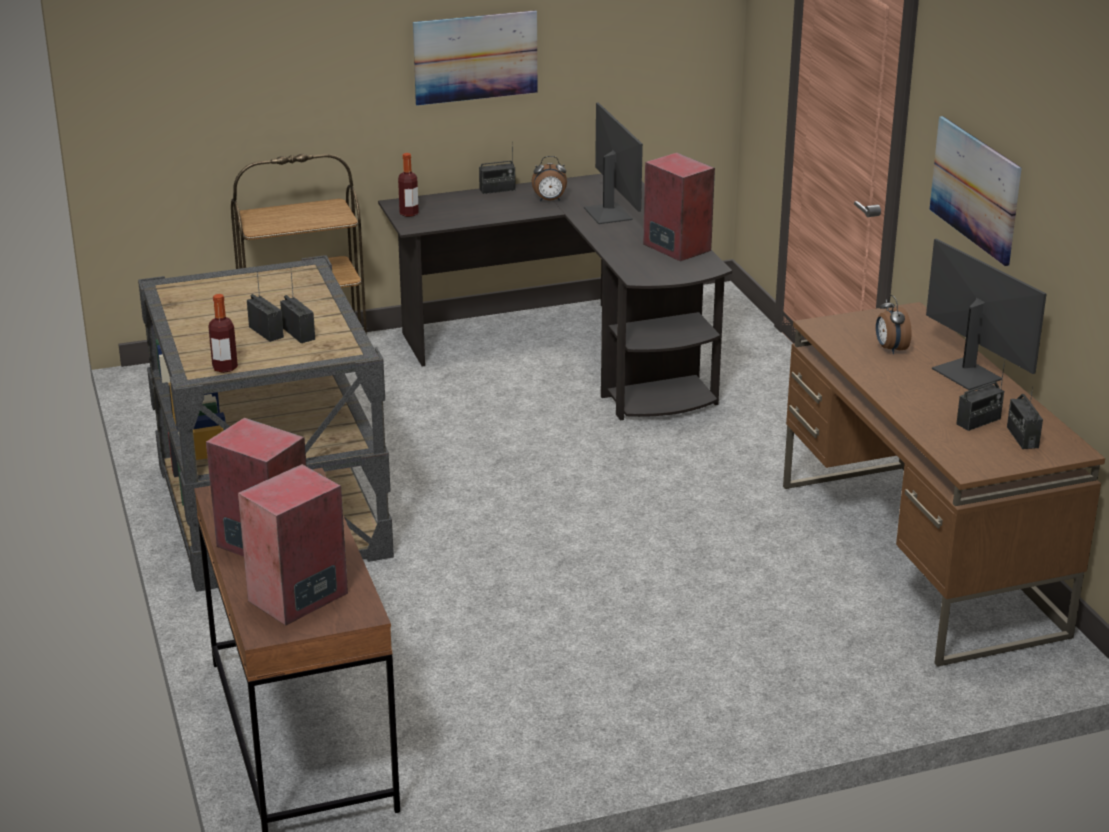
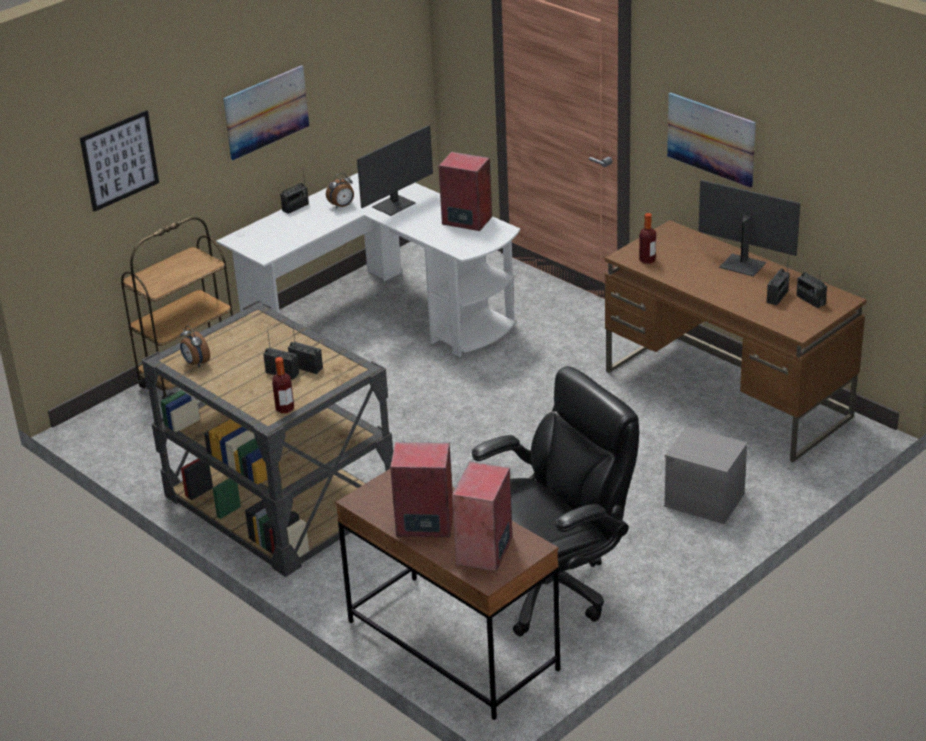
camera: 25 degrees left, 5 degrees up
(252, 60) = (119, 160): none -> picture
(409, 213) = (251, 245): bottle -> bottle (647, 260)
(483, 709) = (550, 587): none -> black office chair
(573, 353) = (381, 315): black desk -> white desk
(609, 213) = (394, 205): monitor -> monitor turned 90 degrees clockwise
(776, 673) = (705, 499): none -> grey storage box
(890, 349) = (682, 260): alarm clock -> alarm clock (196, 363)

